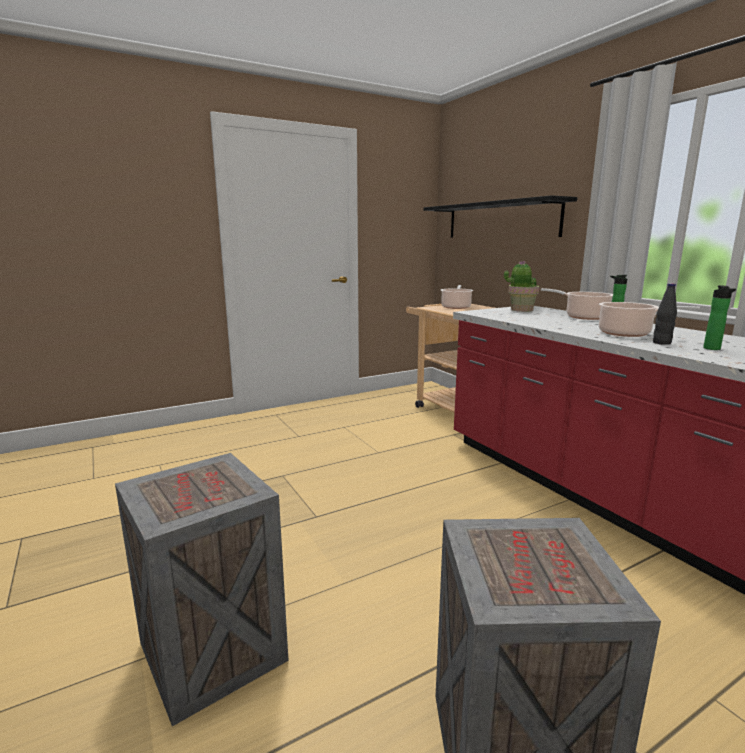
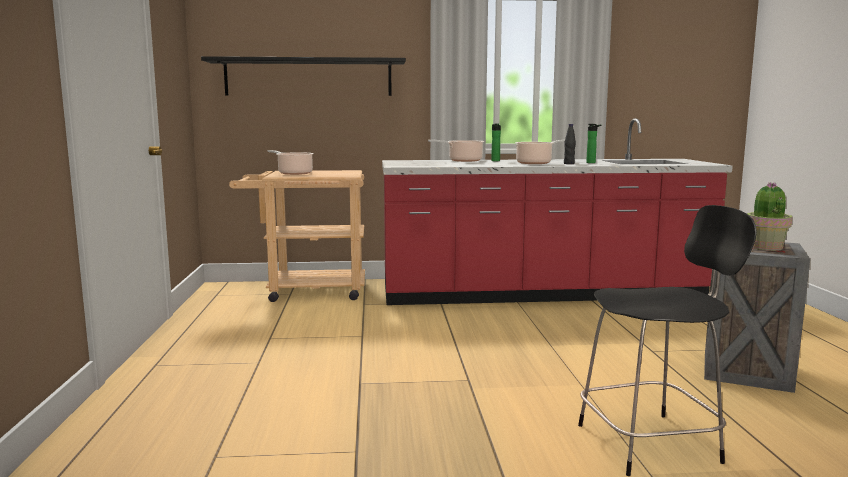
camera: 65 degrees left, 5 degrees down
(211, 654) = (652, 443): crate -> black chair
(521, 310) = (407, 162): potted plant -> potted plant (765, 247)

